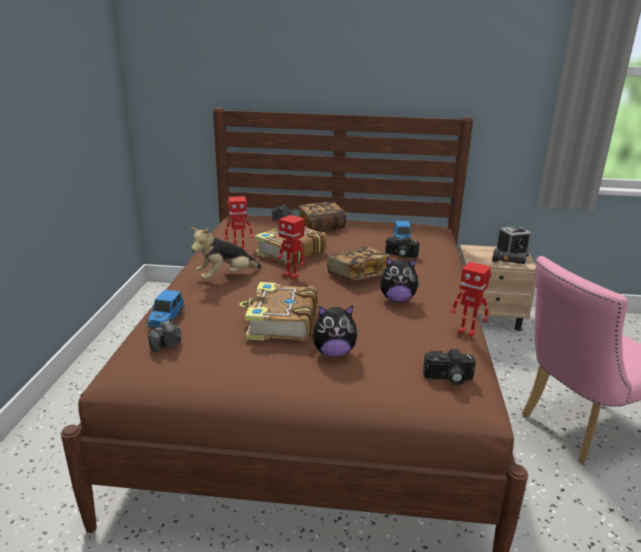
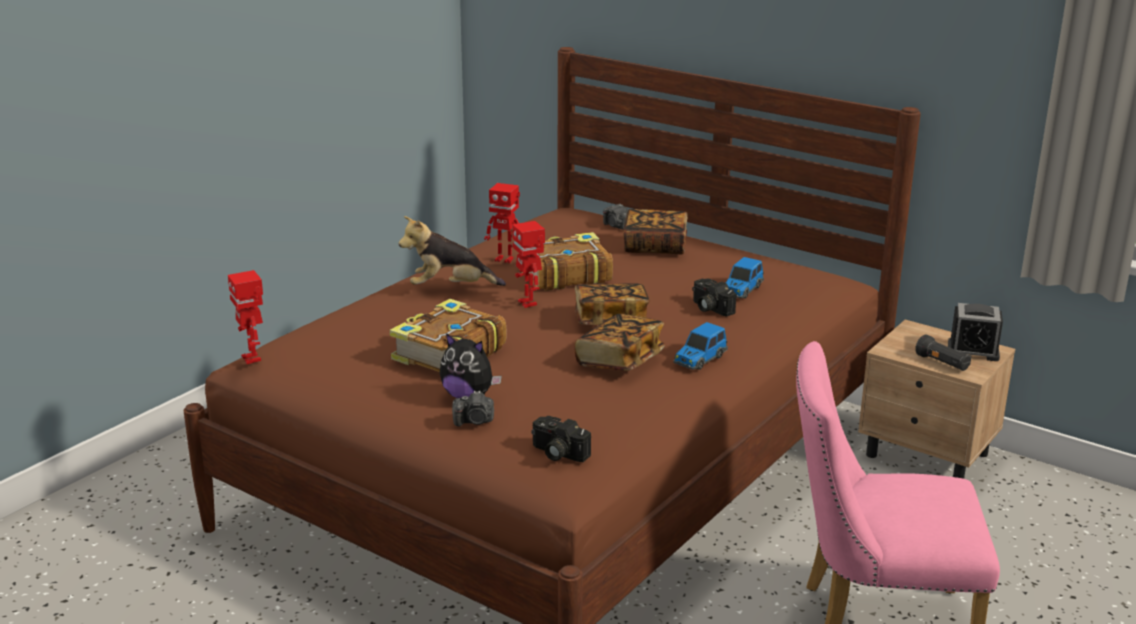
camera: 30 degrees right, 0 degrees up
(165, 319) = (337, 320): toy car -> toy car (699, 359)
(167, 345) = (313, 346): camera -> camera (474, 421)
(397, 299) = (620, 360): plush toy -> book
(467, 332) = (654, 417): toy robot -> toy robot (252, 358)

